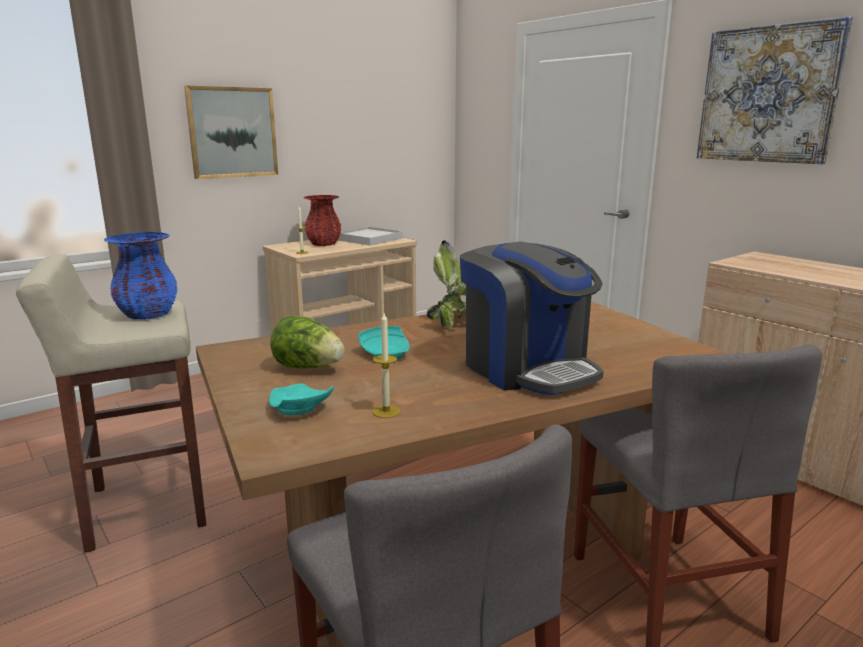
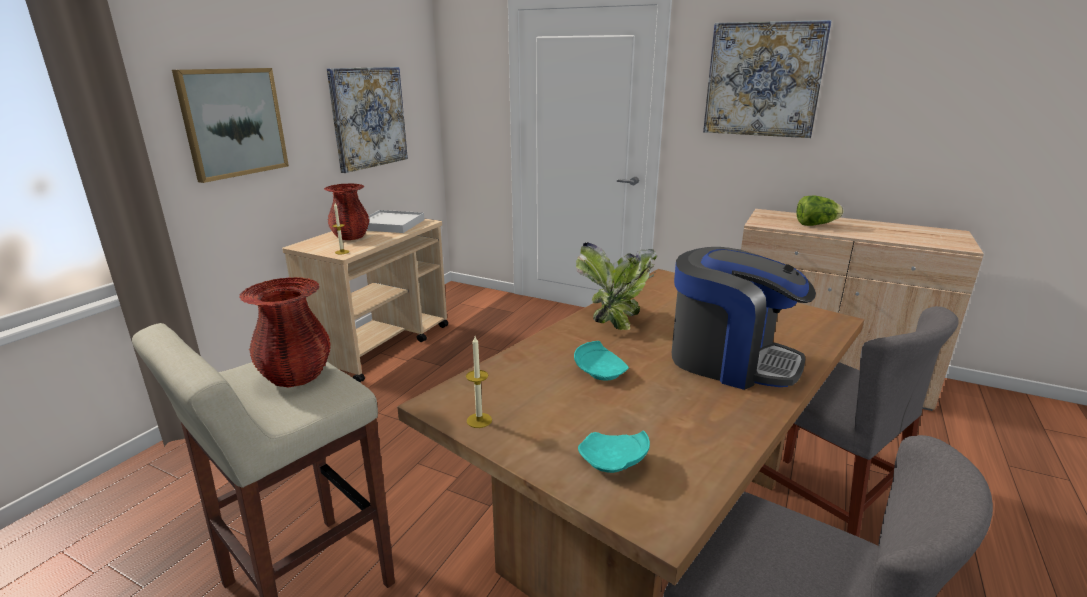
camera: 25 degrees left, 5 degrees up
(148, 314) = (296, 376): blue vase -> red vase
(308, 368) = (553, 406): lettuce -> lettuce (815, 225)
(369, 140) = (368, 117): none -> picture
(386, 411) = (688, 441): candle -> candle (479, 420)

